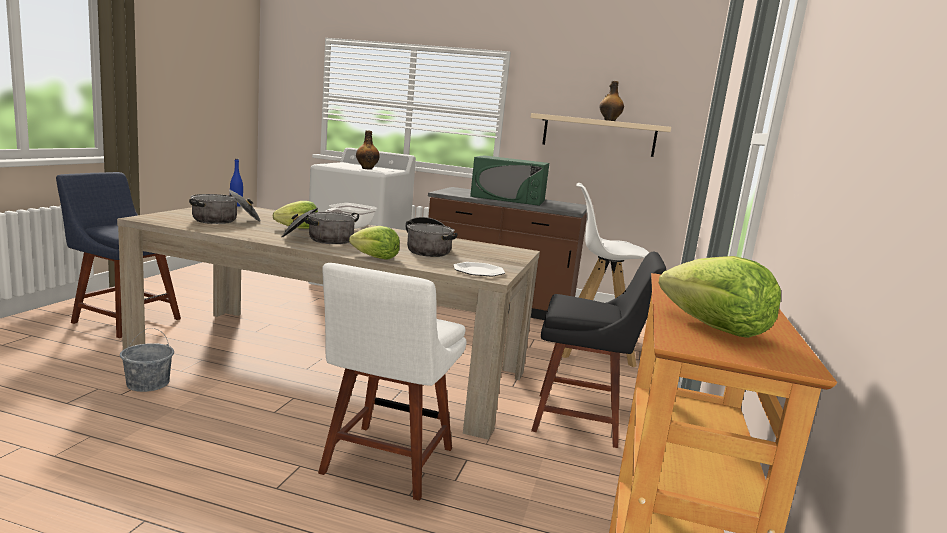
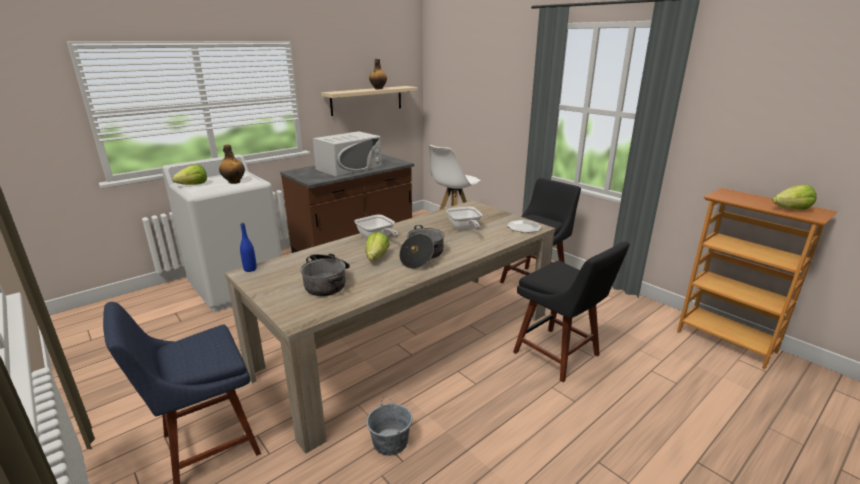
camera: 55 degrees left, 10 degrees up
(375, 257) = (484, 248): lettuce -> lettuce (193, 185)
(385, 464) = (559, 355): white chair -> black chair
(427, 250) = (464, 229): cooking pot -> frying pan
(508, 198) = (349, 168): green microwave -> white microwave

